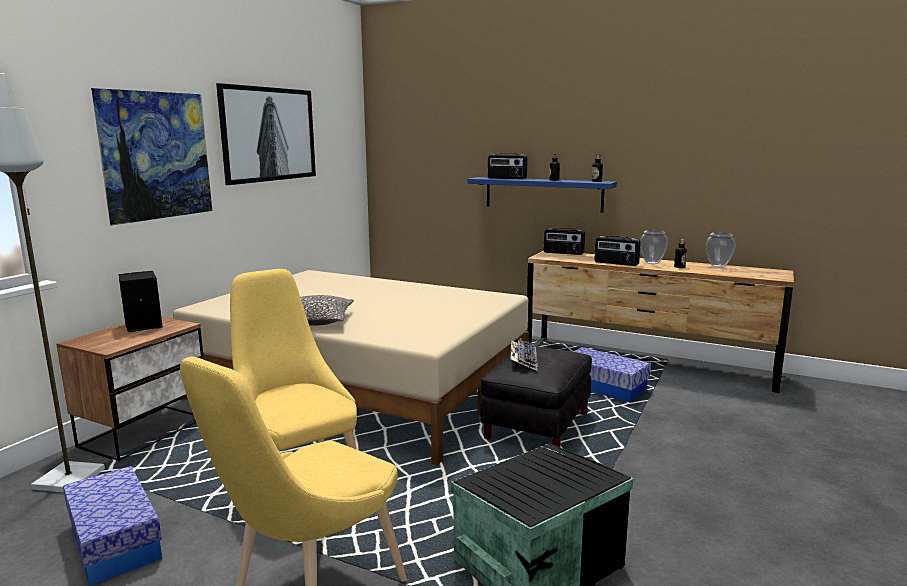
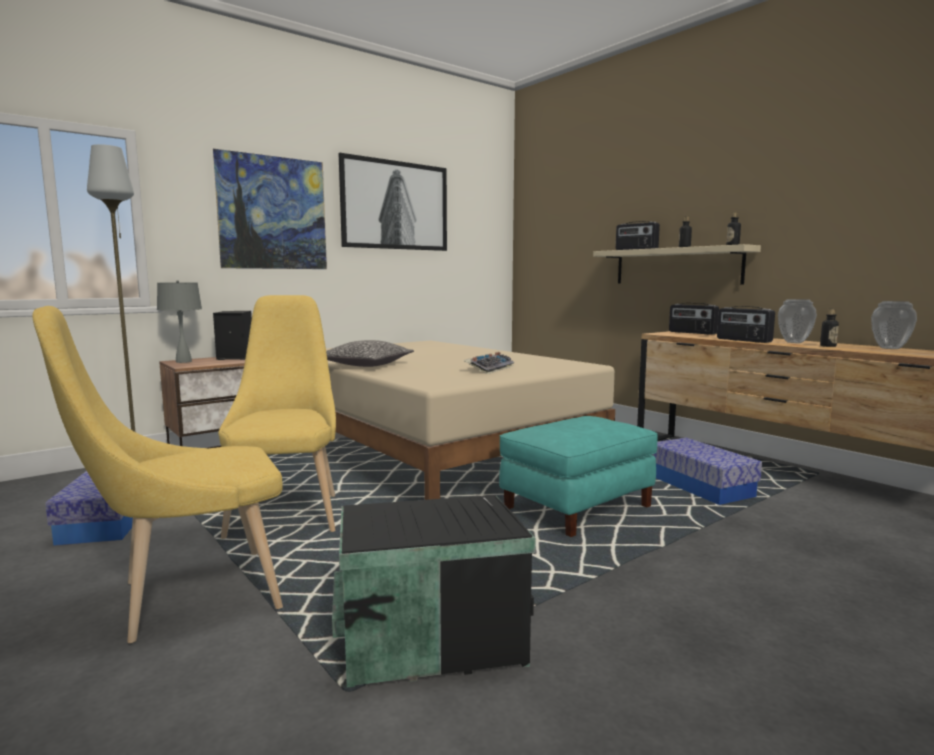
camera: 25 degrees right, 5 degrees down
(92, 341) = (183, 361): none -> grey table lamp
(523, 359) = (562, 424): keyboard -> keyboard (489, 368)
(536, 425) = (577, 507): black ottoman -> turquoise ottoman
(543, 194) = (676, 266): blue shelf -> beige shelf

